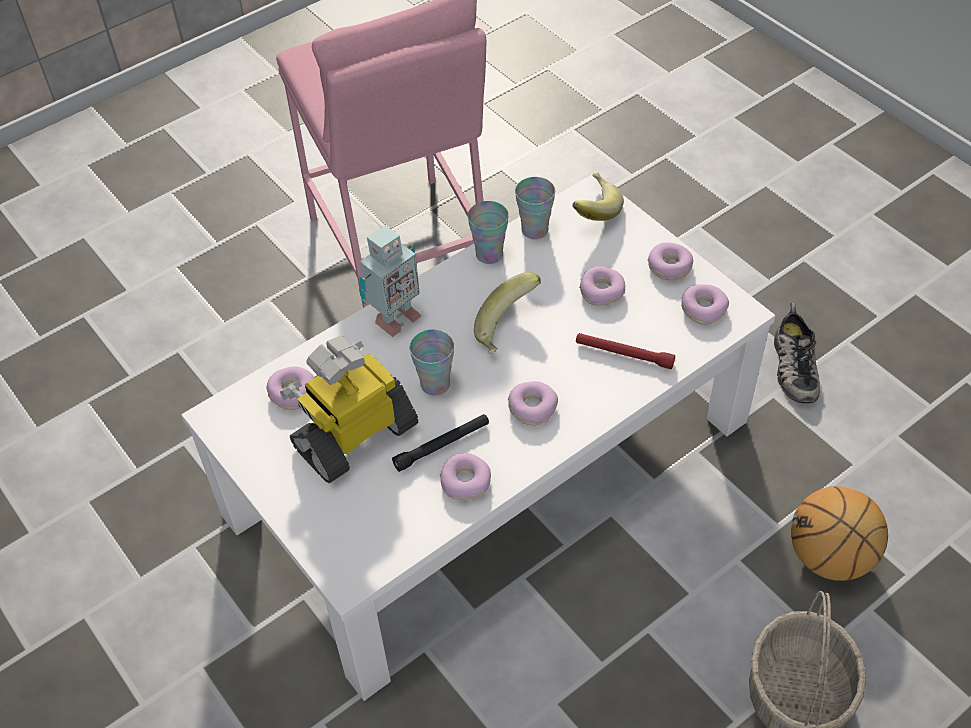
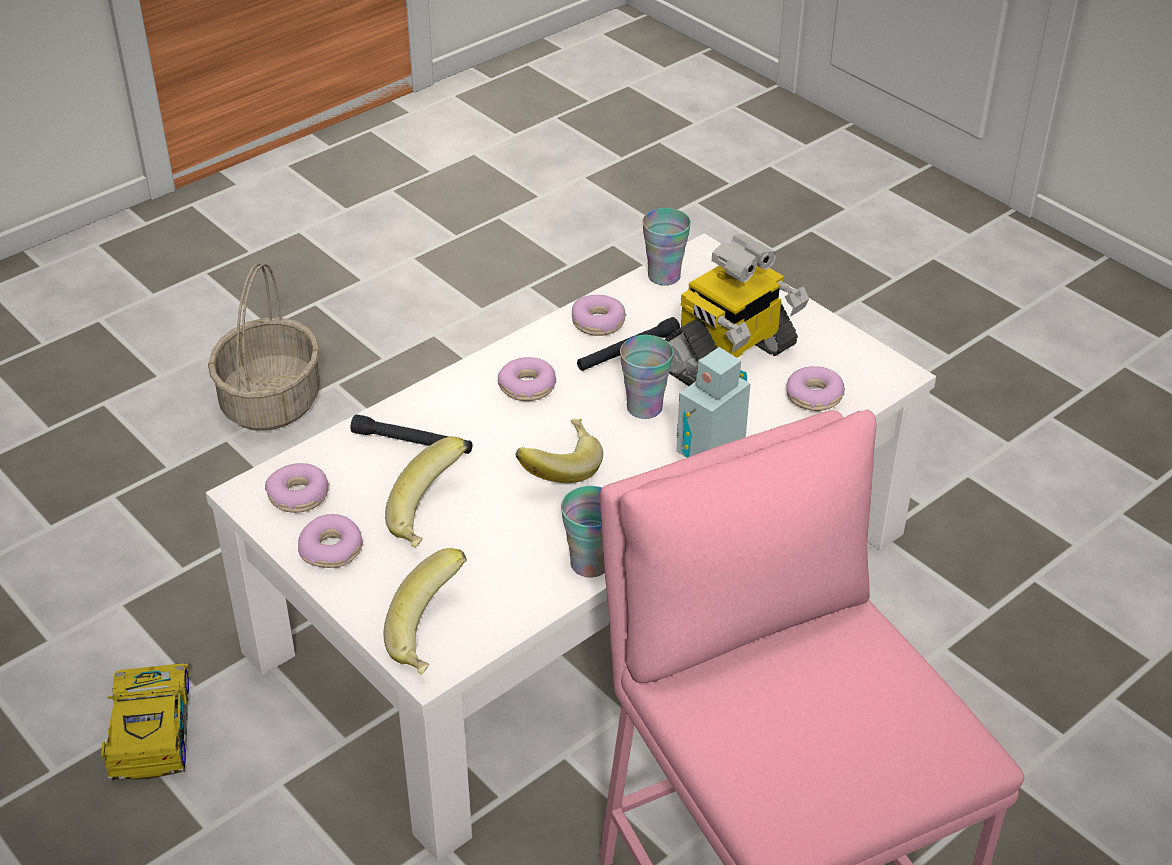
camera: 175 degrees right, 10 degrees down
(534, 230) = (523, 602): cup -> cup (664, 276)
(601, 291) = (432, 516): donut -> banana
(624, 354) = (412, 442): red flashlight -> black flashlight
(792, 366) = (150, 731): shoe -> toy car
(830, 557) = (192, 510): basketball -> none

